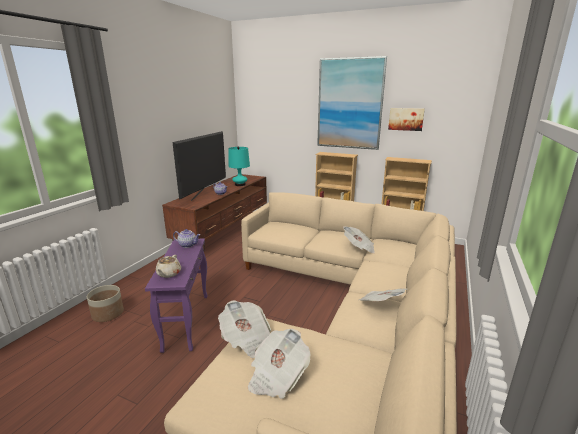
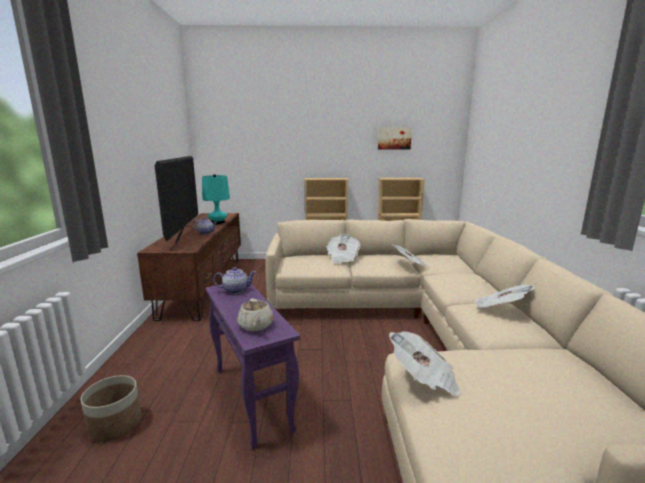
camera: 25 degrees left, 5 degrees down
(277, 376) = (511, 404): newspaper -> newspaper (342, 258)
(350, 104) = (335, 124): picture -> none

